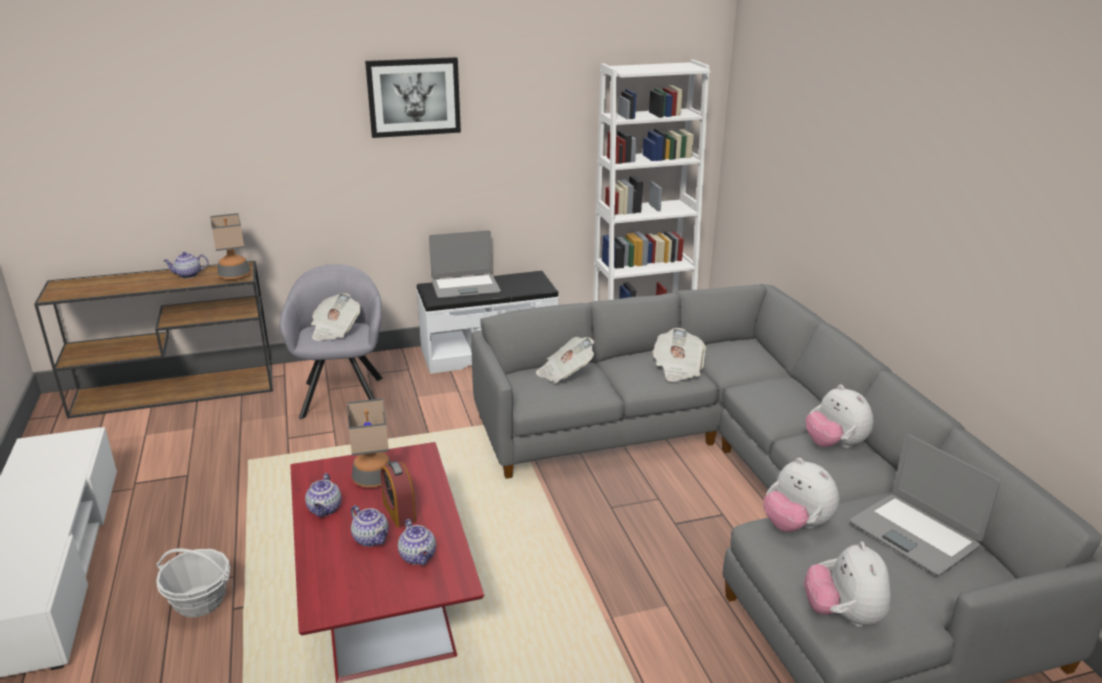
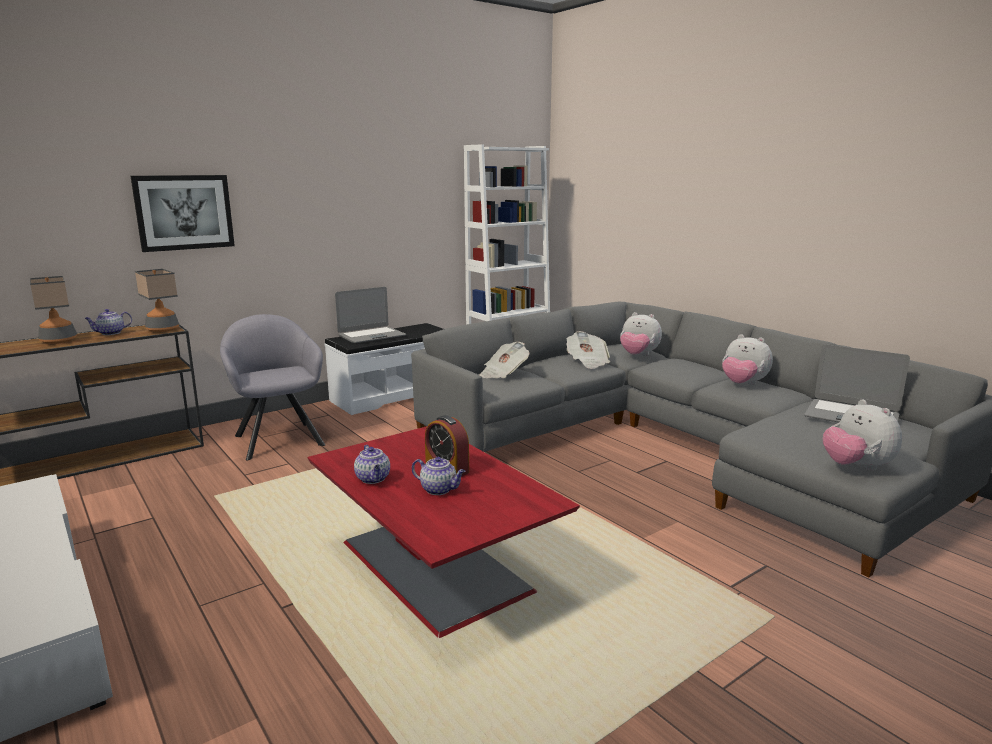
camera: 20 degrees left, 10 degrees down
(200, 601) = (239, 609): basket -> none
(334, 330) = (272, 372): newspaper -> none
(373, 478) = (400, 453): table lamp -> table lamp (59, 341)
(414, 97) = (319, 166): picture -> picture (184, 212)
(418, 557) = (495, 493): teapot -> none
(796, 525) = (767, 427): plush toy -> plush toy (638, 355)

